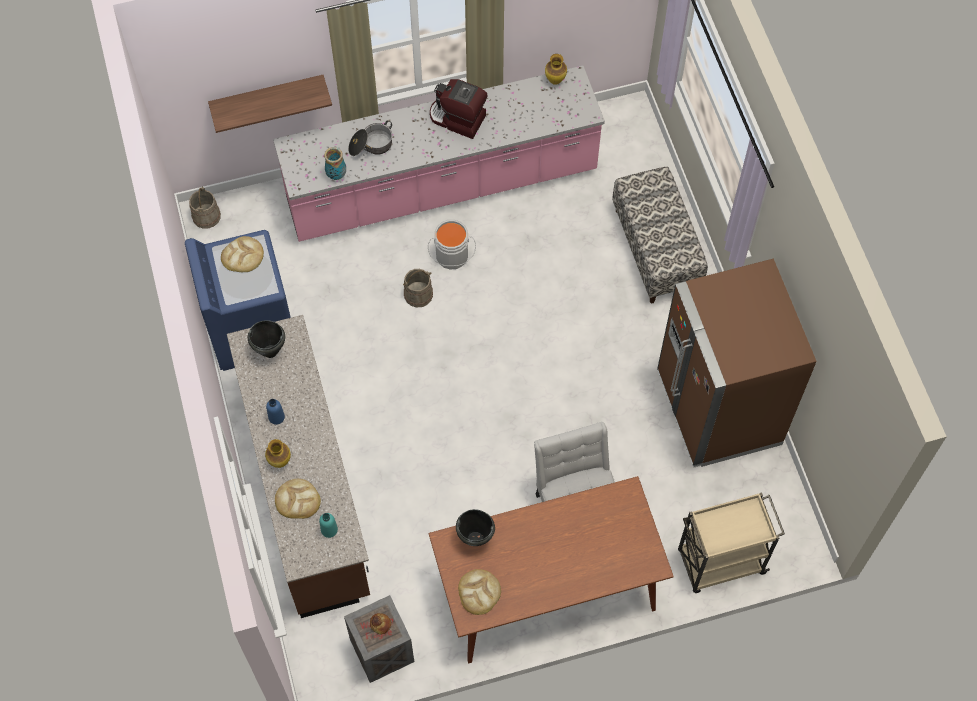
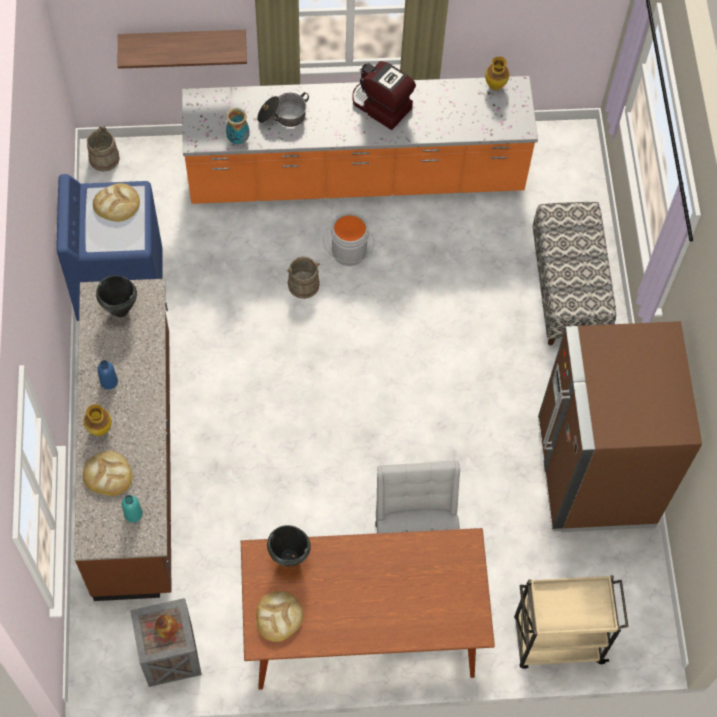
camera: 10 degrees right, 0 degrees up
(442, 187) = (356, 177): pink counter -> orange counter

